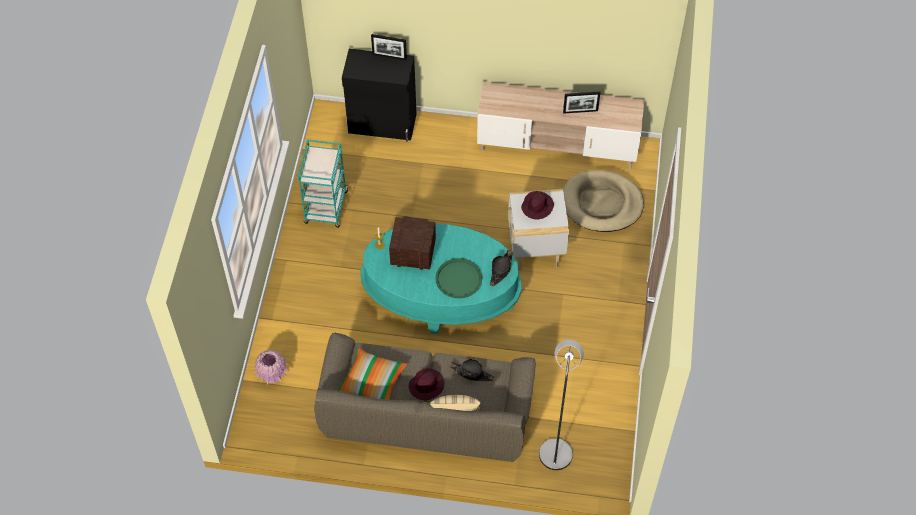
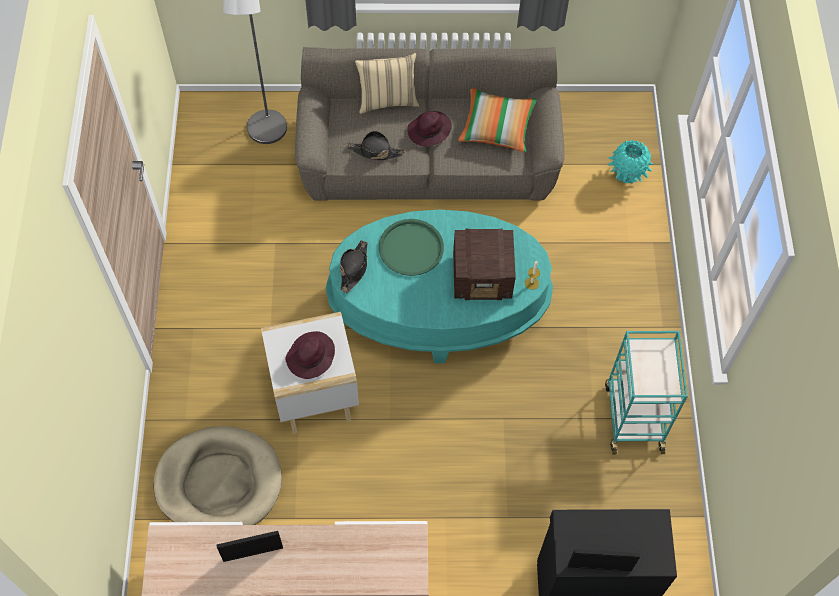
camera: 170 degrees right, 5 degrees up
(272, 375) = (627, 174): pink vase -> turquoise vase

